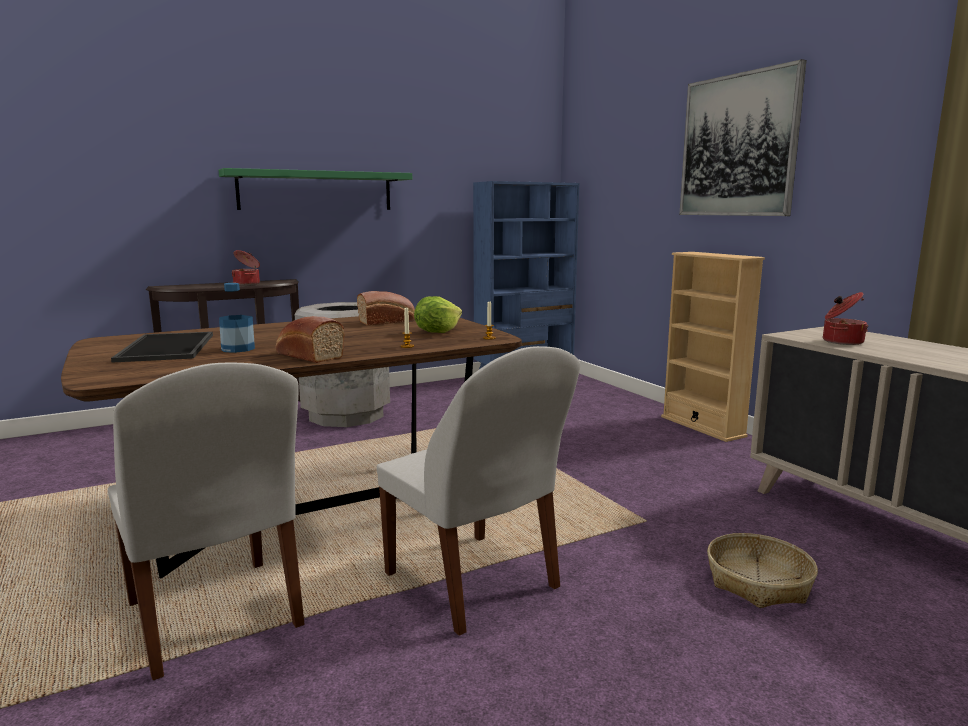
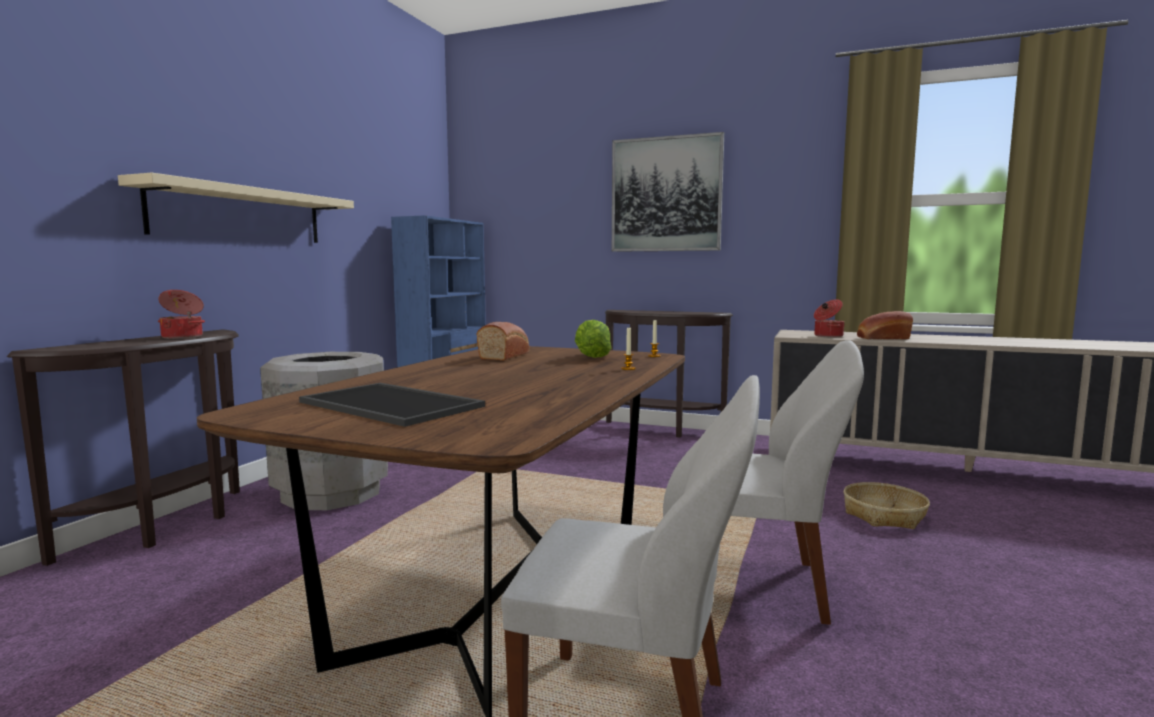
camera: 40 degrees left, 5 degrees down
(238, 349) = (485, 392): bottle -> none
(307, 355) = (586, 386): bread -> bread (882, 338)
(316, 191) = (241, 215): green shelf -> beige shelf
(702, 426) = (660, 430): beige bookcase -> brown console table

